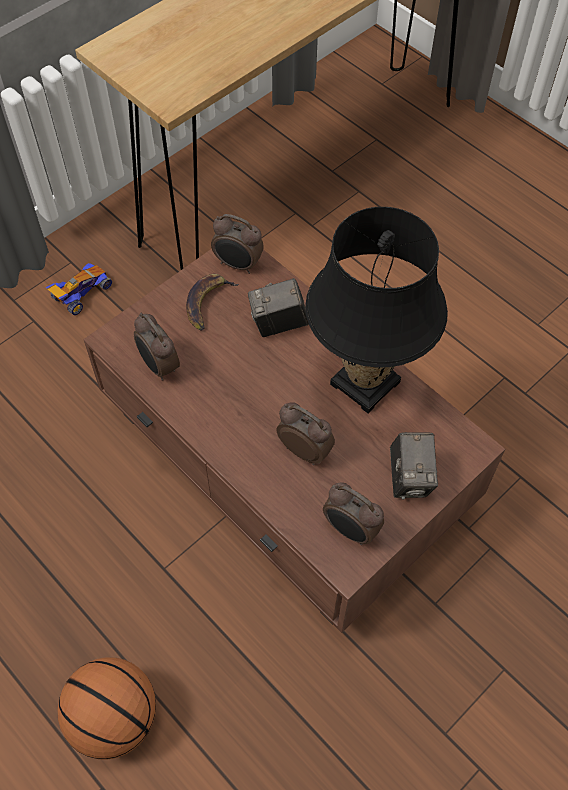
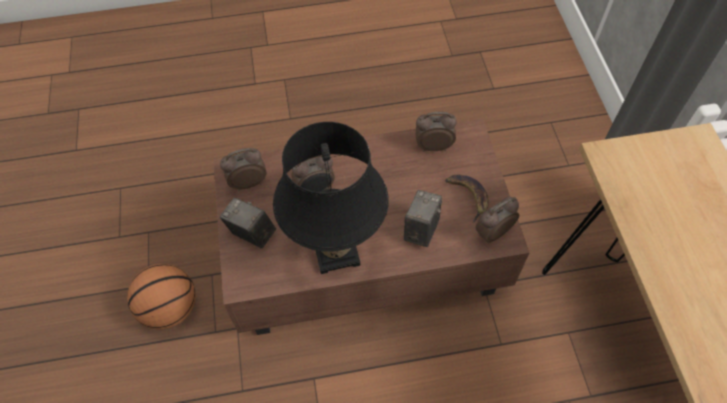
camera: 125 degrees right, 0 degrees up
(81, 294) = (578, 201): toy car -> none
(114, 718) = (281, 100): basketball -> basketball (170, 308)

